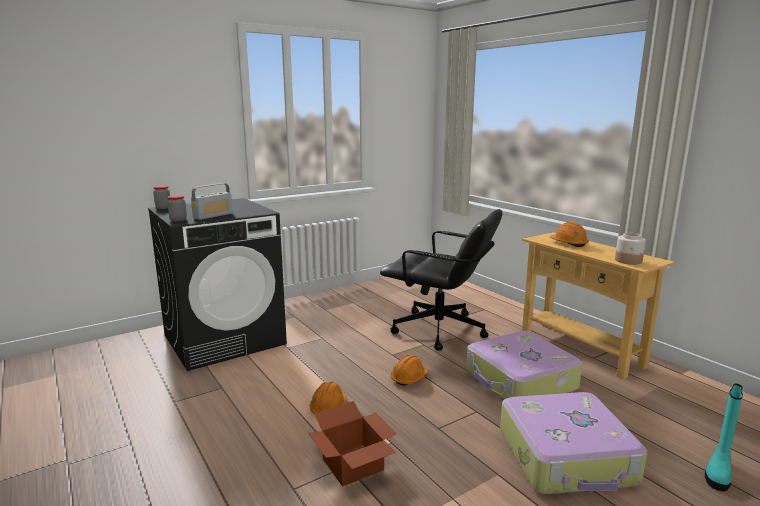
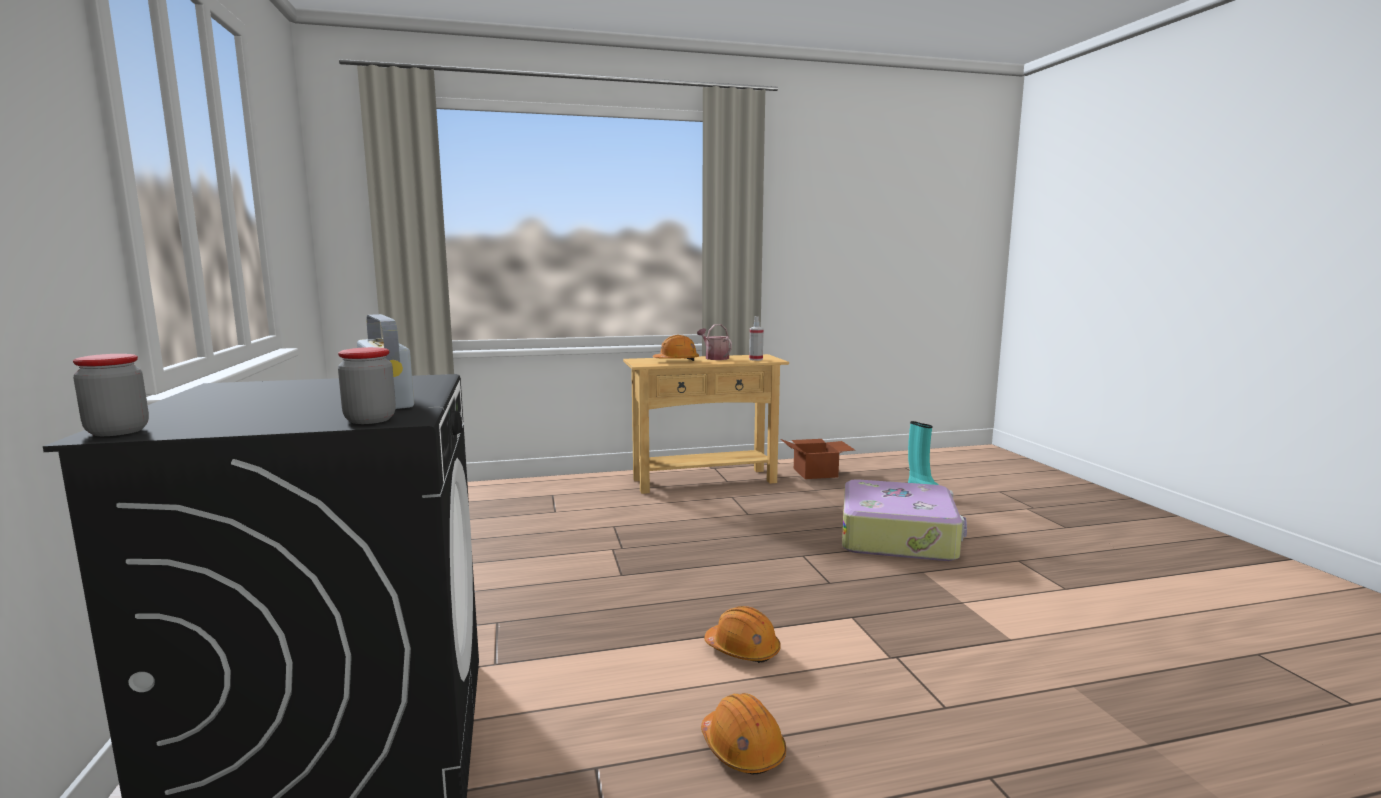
camera: 70 degrees left, 5 degrees down
(353, 466) = (898, 652): cardboard box -> cardboard box (816, 473)
(409, 378) = (699, 576): orange hard hat -> orange hard hat (742, 749)
(440, 330) = (582, 531): black office chair -> none
(520, 381) = (751, 521): suitcase -> none
(608, 250) = (715, 358): none -> watering can
(628, 261) = (756, 359): jar -> spray bottle

